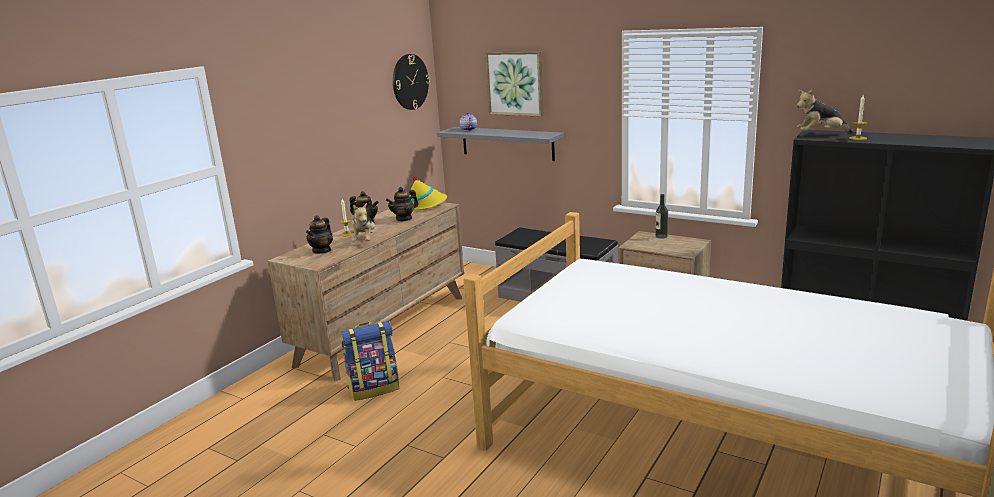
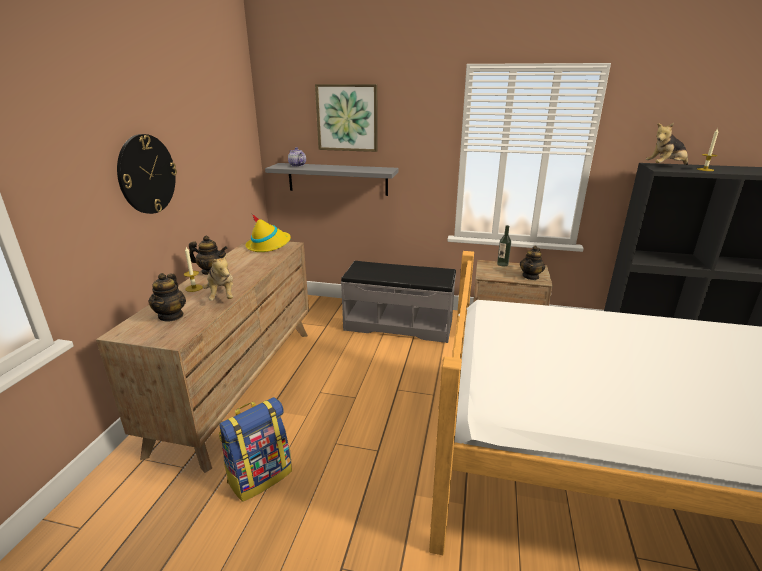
camera: 20 degrees left, 5 degrees up
(404, 218) = (254, 263): teapot -> teapot (530, 276)
(410, 82) = (234, 113): wall clock -> wall clock (147, 174)

